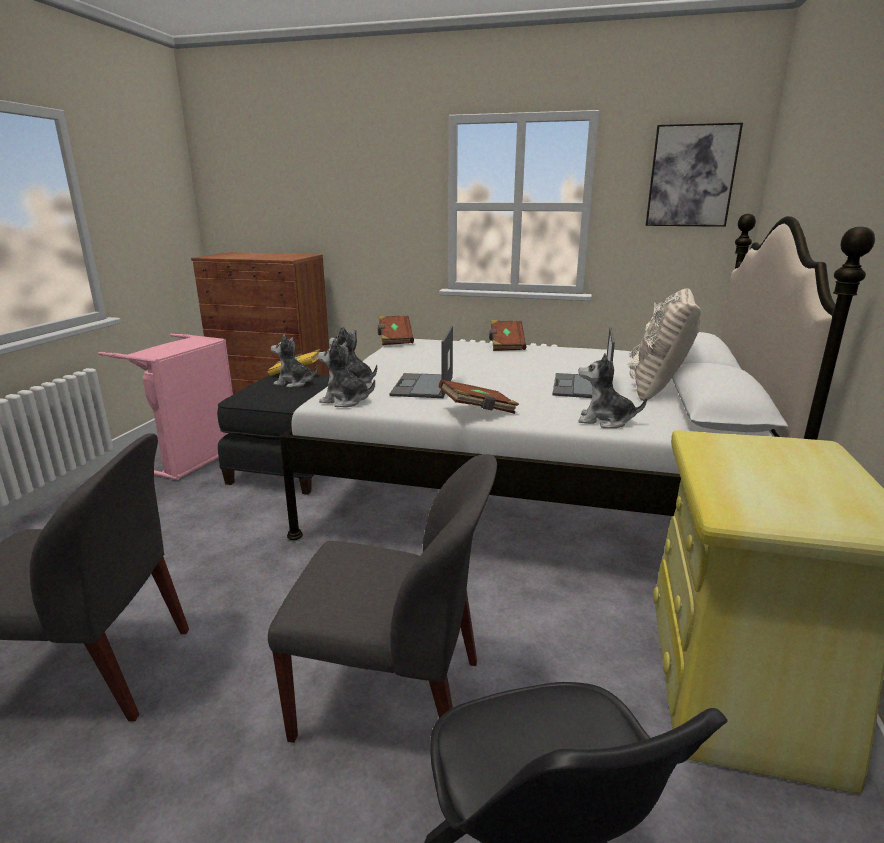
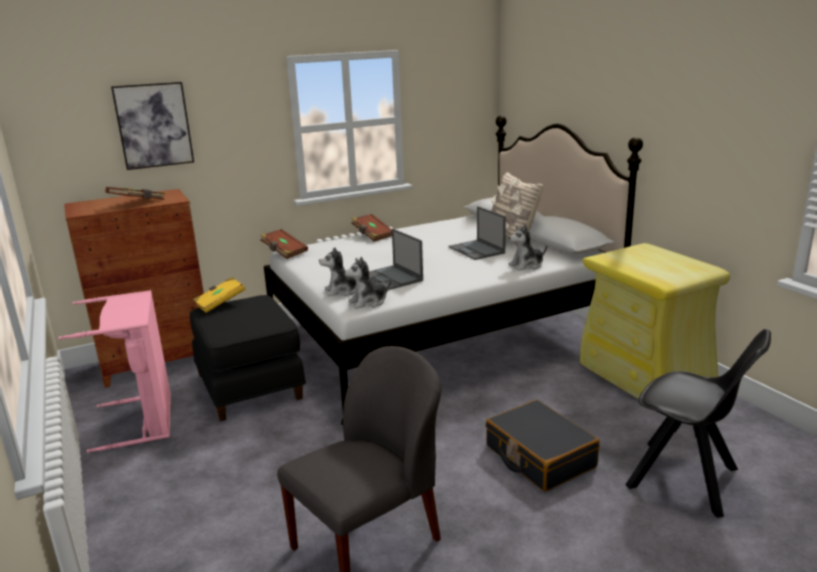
camera: 40 degrees left, 0 degrees up
(294, 383) = (244, 311): plush toy -> none
(395, 699) = (539, 457): grey chair -> black suitcase
(478, 411) = (458, 281): brown book -> brown book (138, 203)
(691, 176) = (460, 92): picture -> picture (154, 125)

